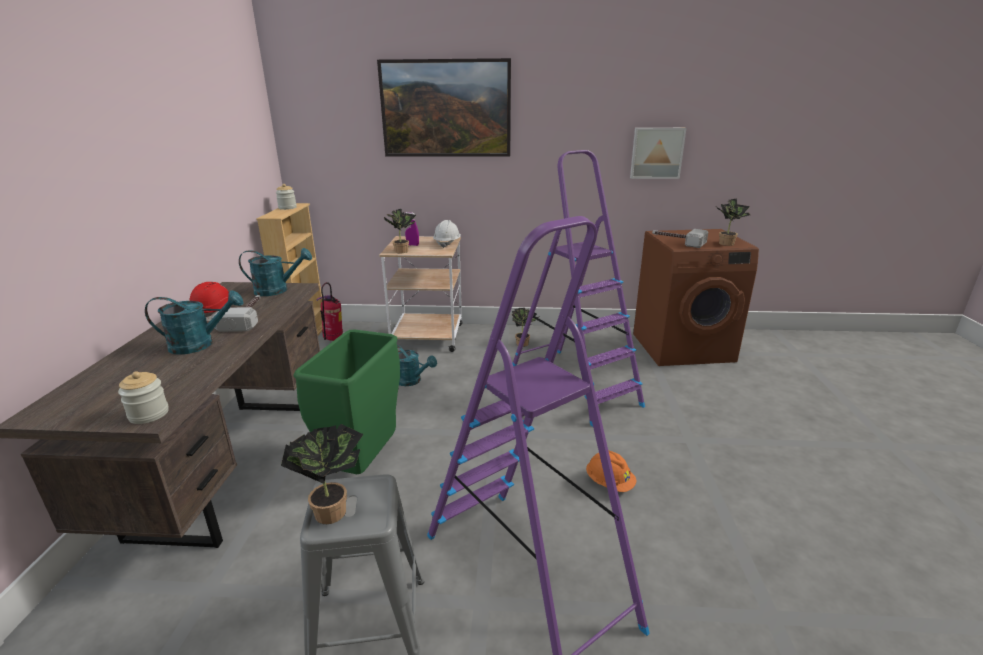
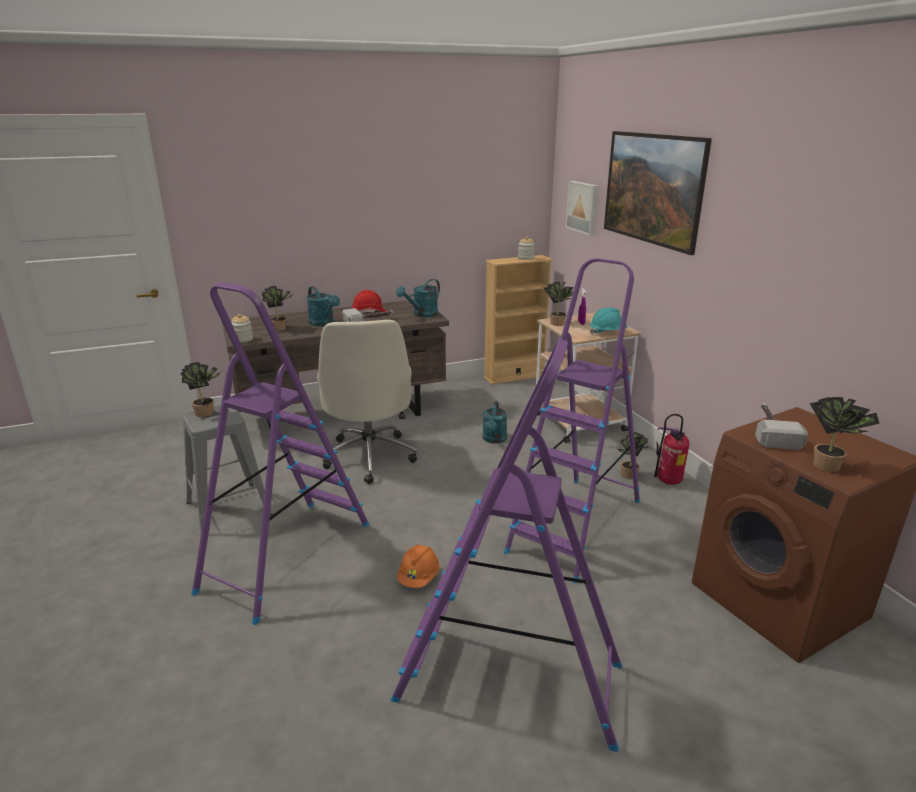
camera: 65 degrees right, 0 degrees up
(158, 377) = (281, 328): none -> potted plant
(277, 290) = (422, 314): turquoise watering can -> turquoise watering can turned 75 degrees clockwise
(333, 339) = (524, 387): fire extinguisher -> fire extinguisher (668, 482)
(364, 464) = (370, 457): green trash can -> beige office chair
(447, 243) = (607, 333): white hard hat -> turquoise hard hat
(656, 153) = (853, 298): picture -> picture (584, 207)
(750, 470) = (508, 682): none -> purple step ladder

